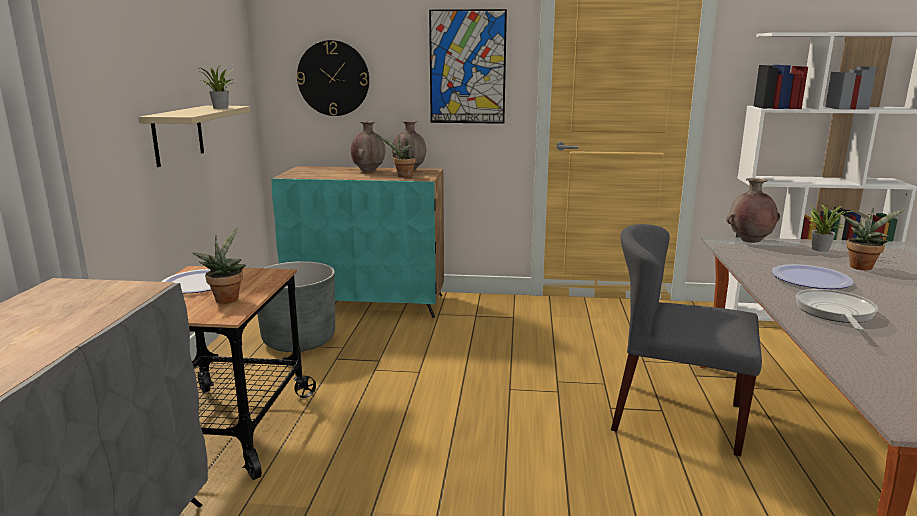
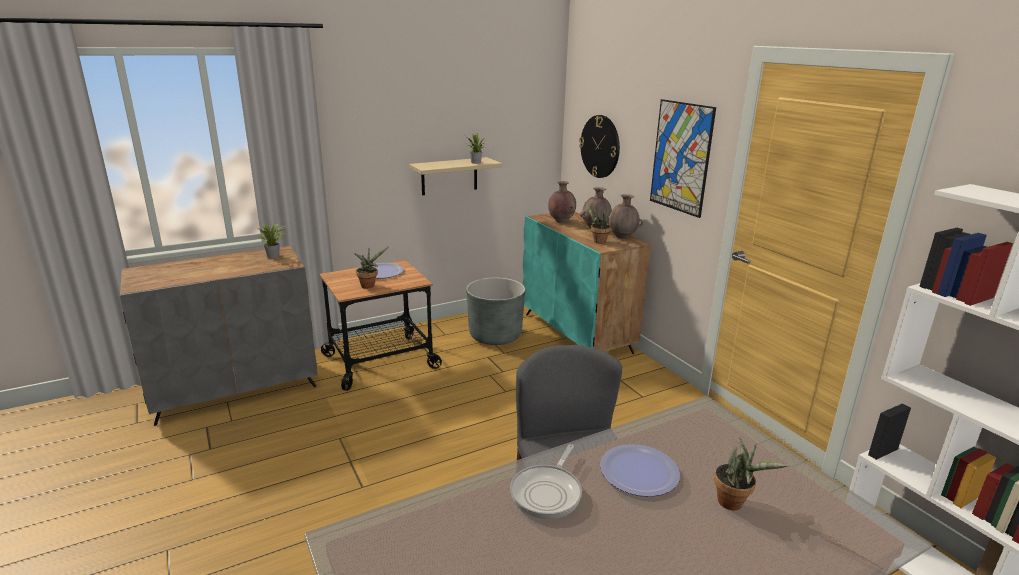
camera: 55 degrees right, 5 degrees up
(749, 241) = (730, 423): brown vase -> brown vase (561, 221)
(820, 249) = (769, 470): potted plant -> potted plant (274, 256)
(835, 312) = (548, 492): frying pan -> frying pan turned 135 degrees clockwise

